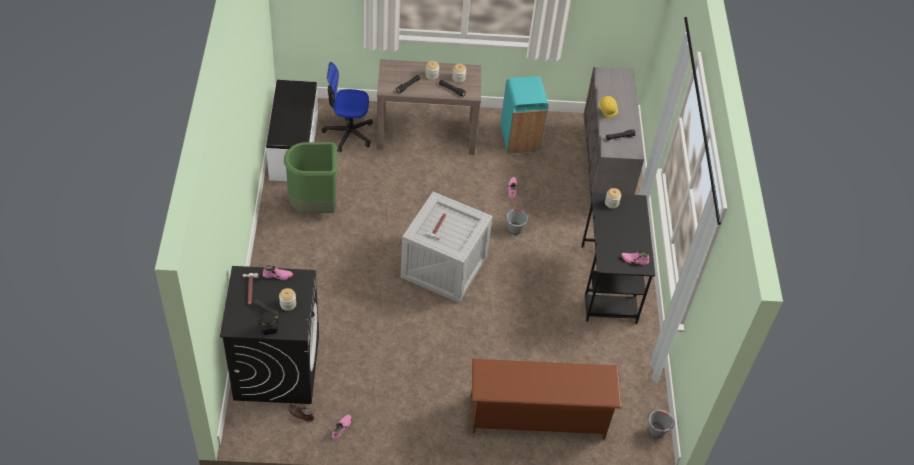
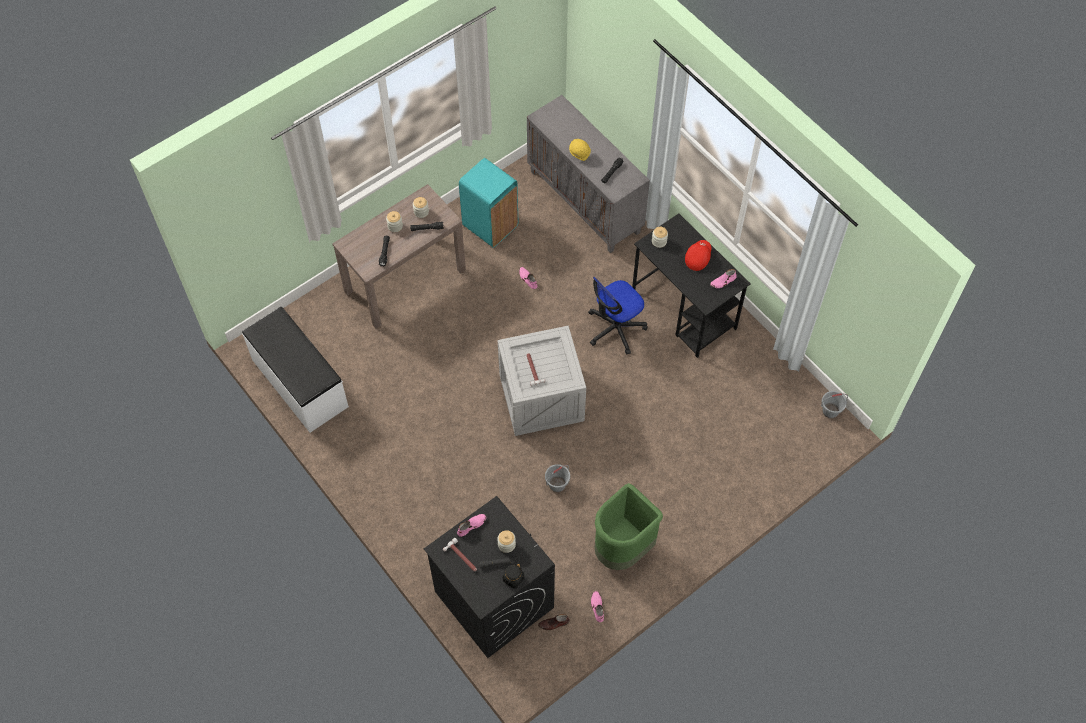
camera: 35 degrees left, 10 degrees up
(315, 206) = (377, 426): green trash can -> green trash can (623, 549)
(348, 133) = (334, 331): office chair -> office chair (615, 328)
(515, 229) = (565, 316): grey bucket -> grey bucket (557, 484)
(538, 416) = (736, 471): brown shoe rack -> none
(630, 232) = (697, 258): none -> red cap

